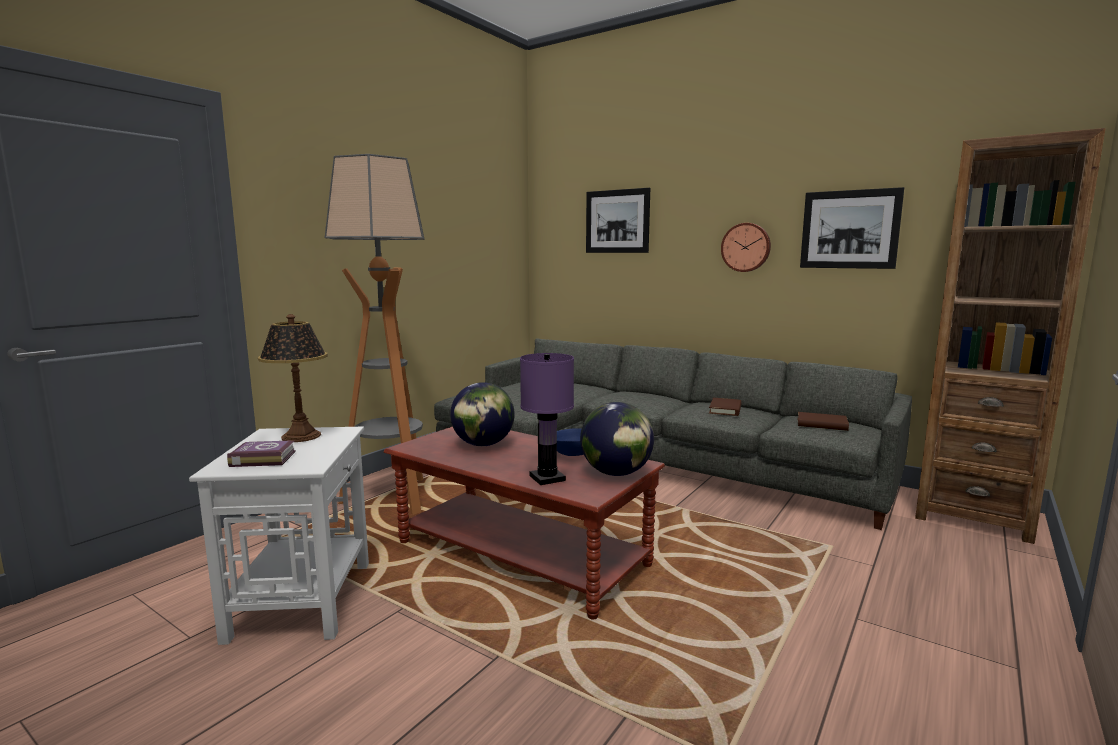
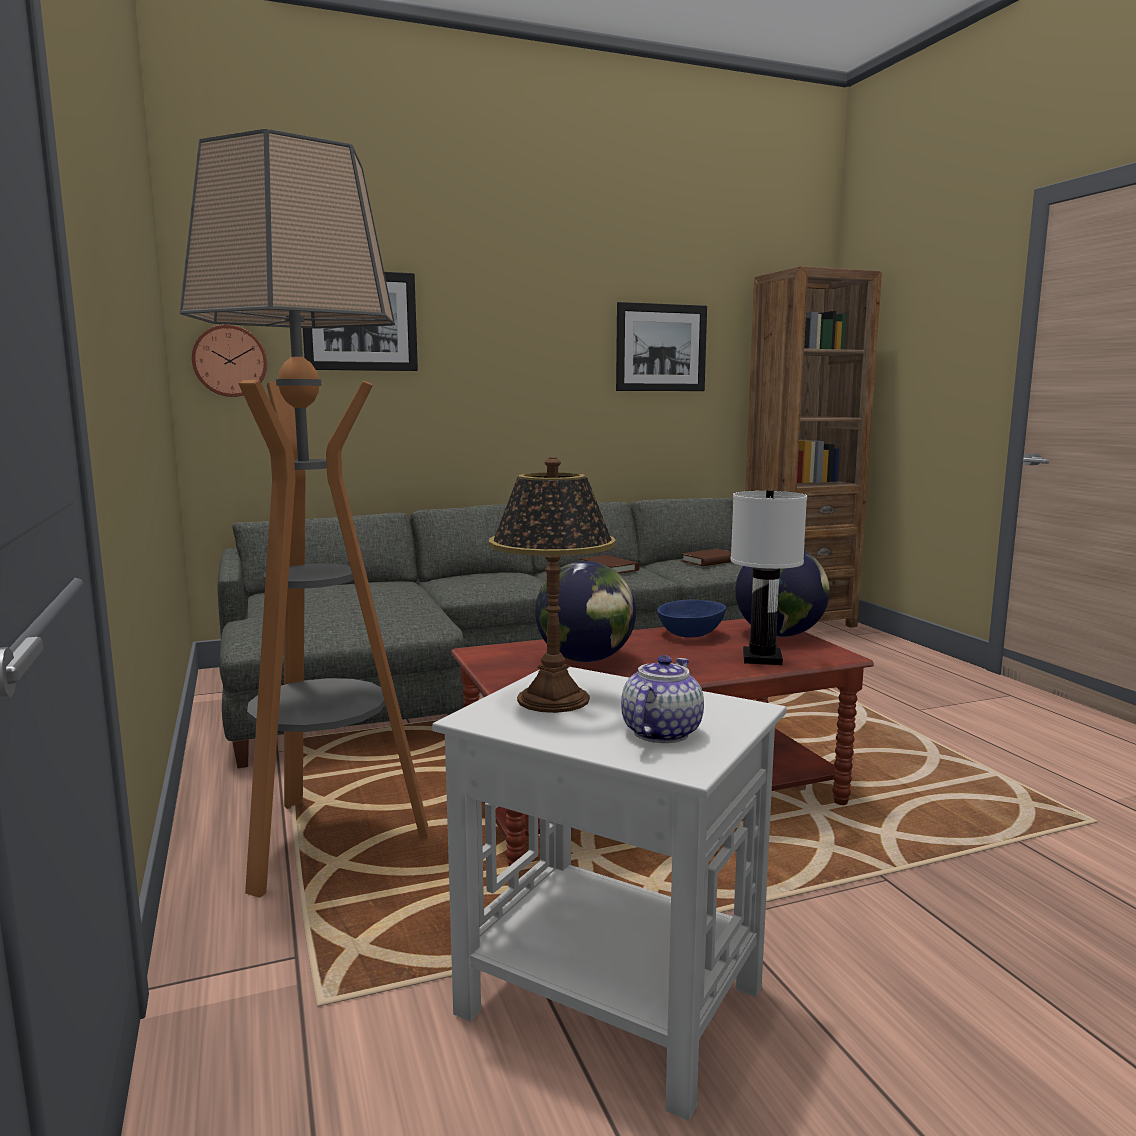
camera: 55 degrees left, 0 degrees up
(262, 458) = (660, 732): book -> teapot
(546, 478) = (761, 659): purple table lamp -> white table lamp
(746, 247) = (553, 366): wall clock -> wall clock (230, 361)

